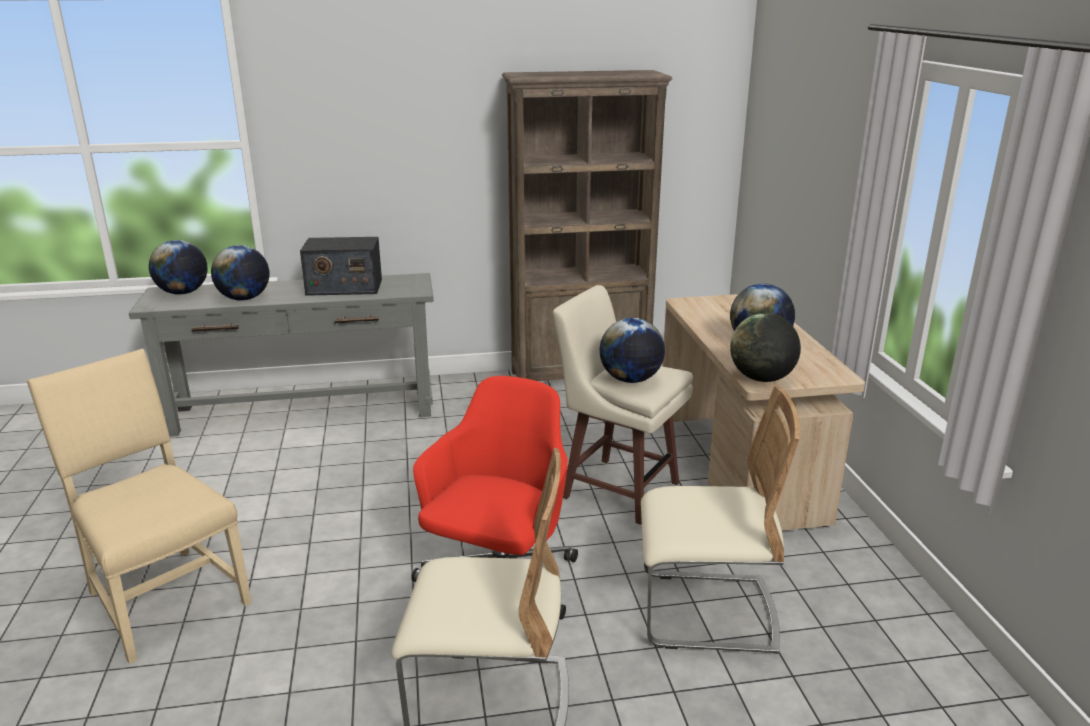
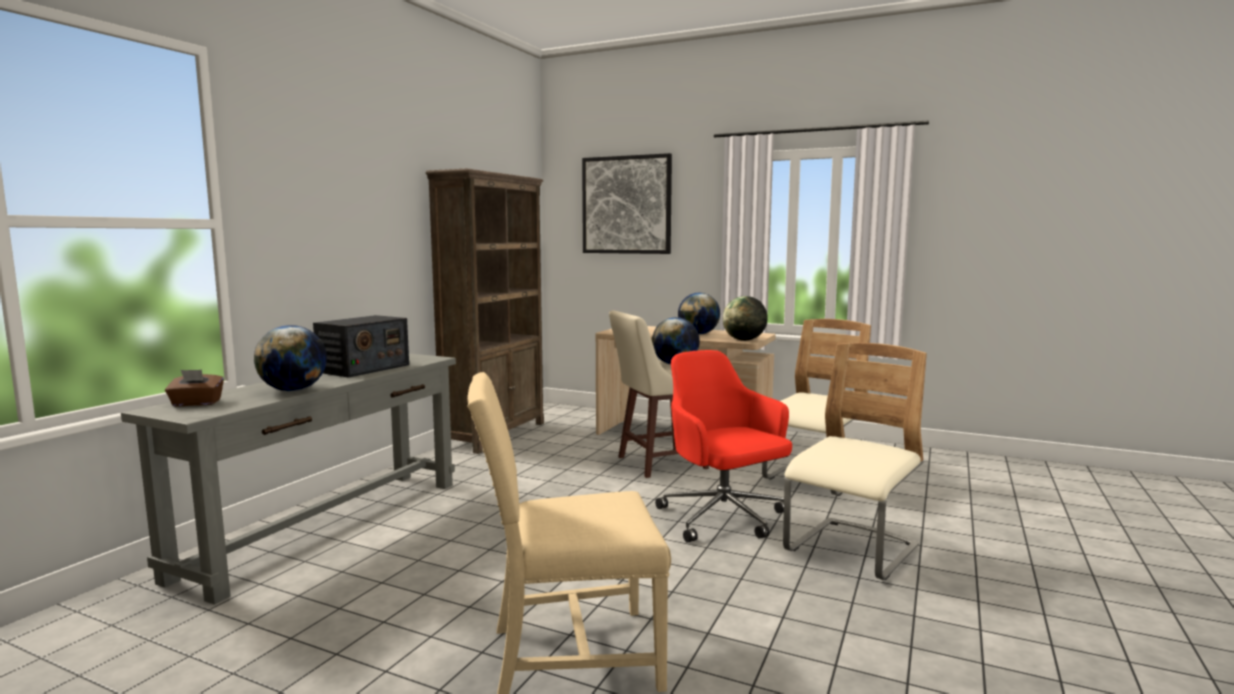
camera: 55 degrees left, 15 degrees down
(183, 293) = (196, 403): globe -> brown tissue box
(802, 117) = (626, 205): none -> picture

